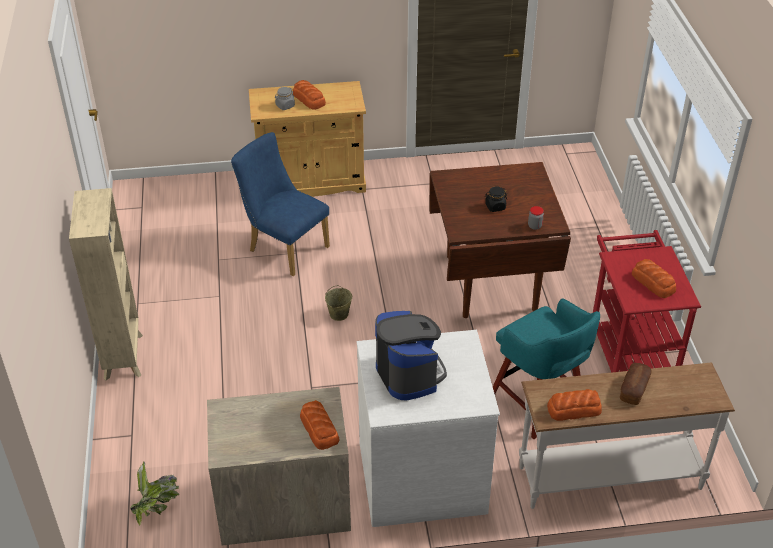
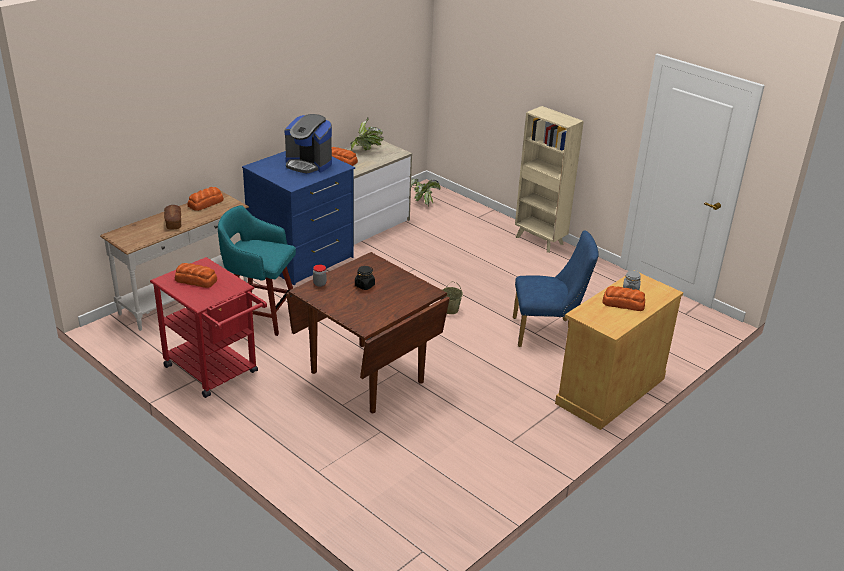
camera: 140 degrees right, 10 degrees down
(258, 438) = (366, 150): none -> potted plant
(421, 475) = (302, 258): white dresser -> blue dresser

